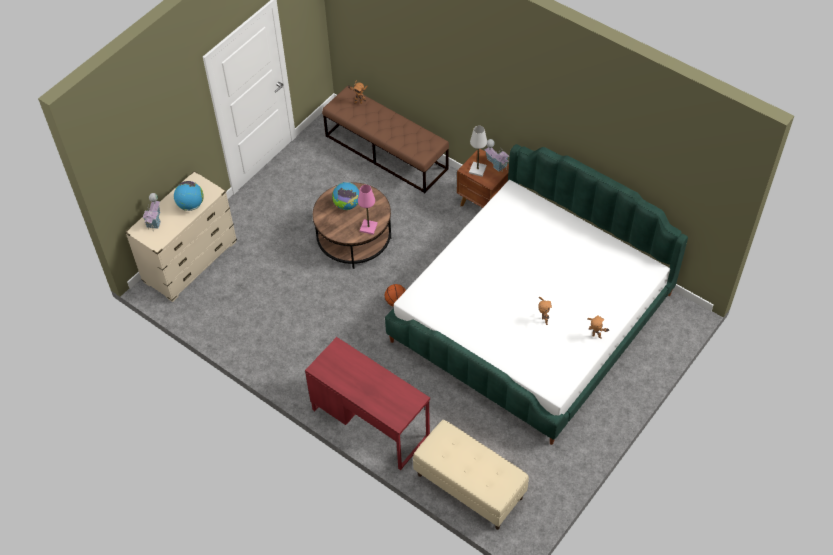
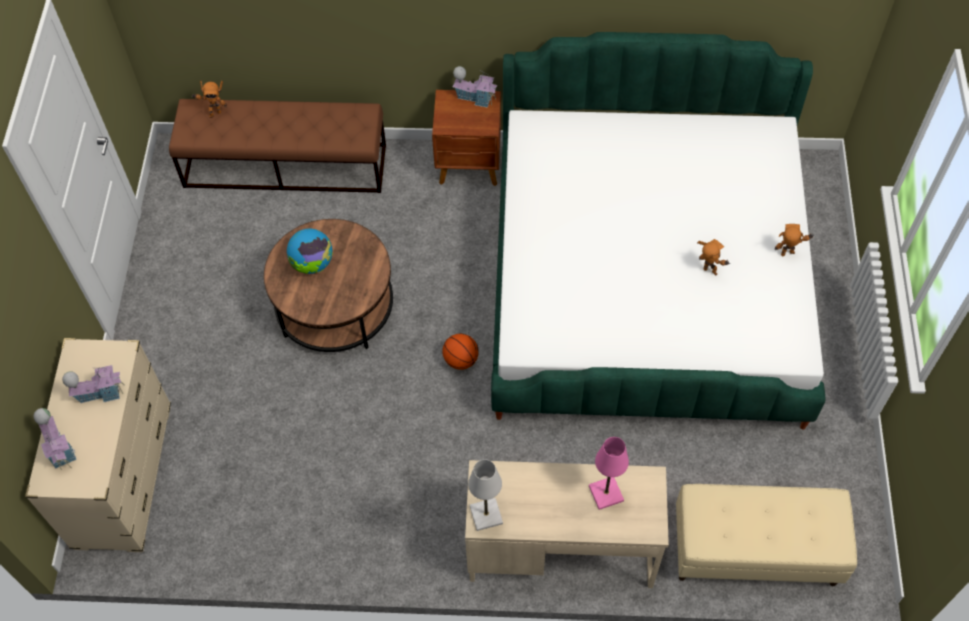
camera: 35 degrees left, 5 degrees up
(191, 205) = (101, 393): globe -> toy house
(368, 227) = (368, 278): pink table lamp -> pink table lamp (605, 493)
(370, 422) = (561, 547): red desk -> beige desk
(477, 169) = (458, 119): white table lamp -> white table lamp (486, 515)

